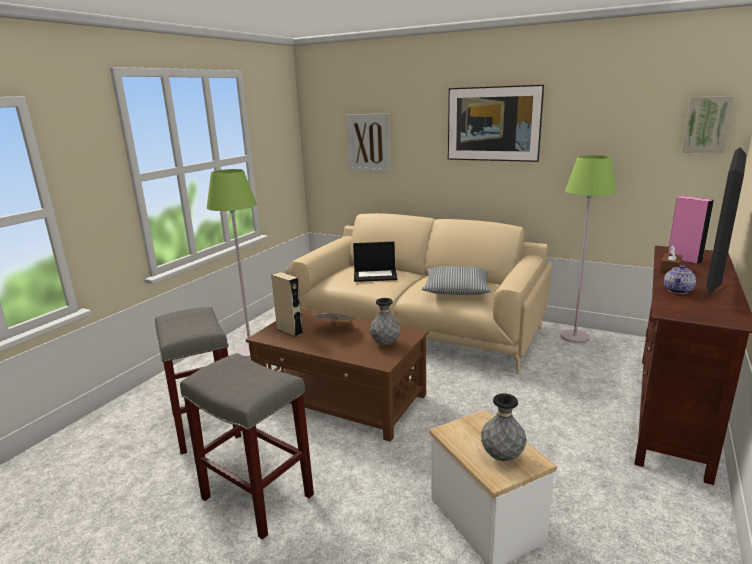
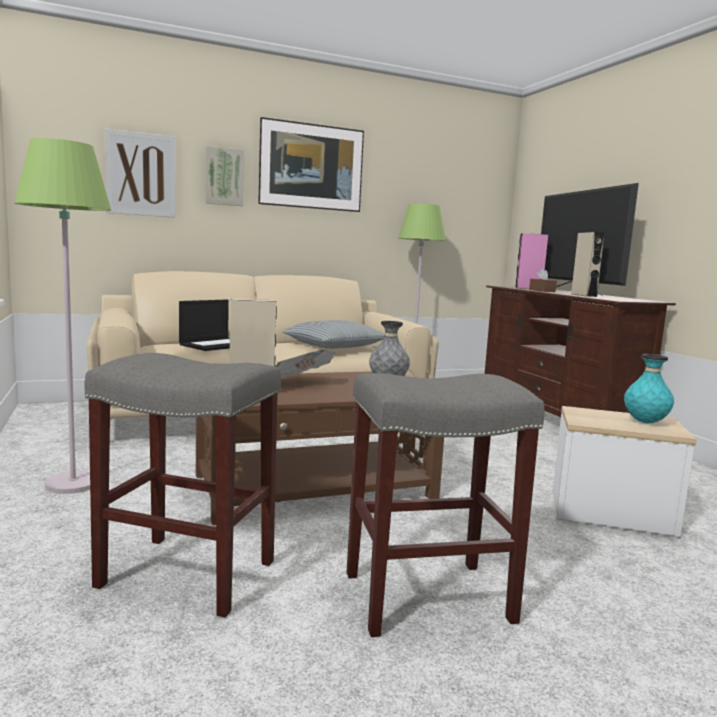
camera: 50 degrees left, 10 degrees down
(502, 456) = (645, 422): grey vase -> turquoise vase
(678, 290) = (583, 295): teapot -> beige speaker
(706, 125) = (487, 187): picture -> picture (224, 177)

